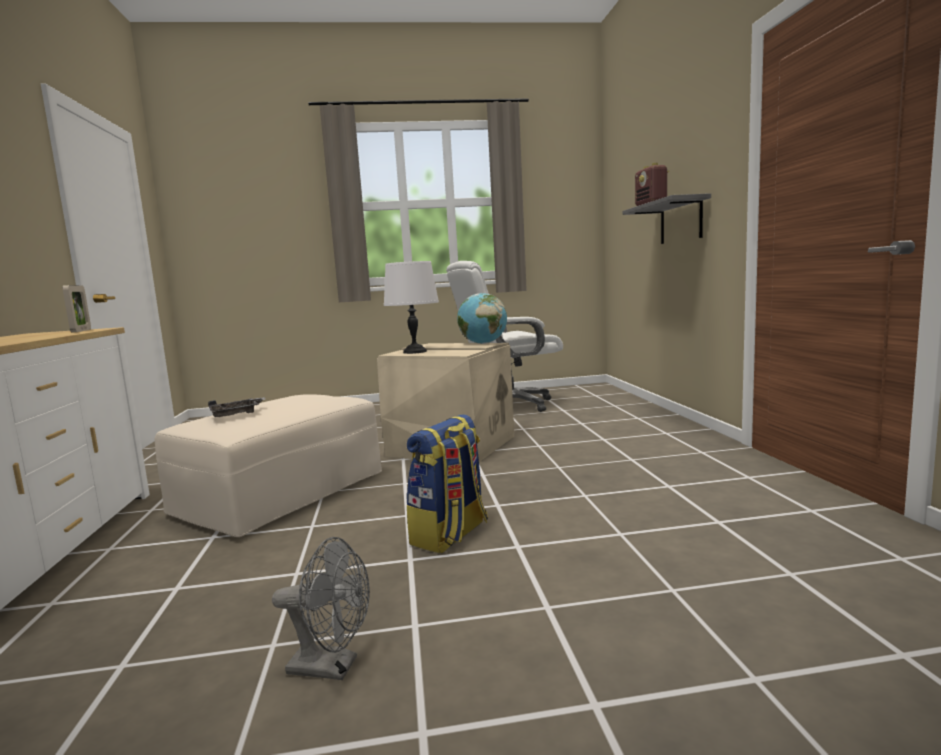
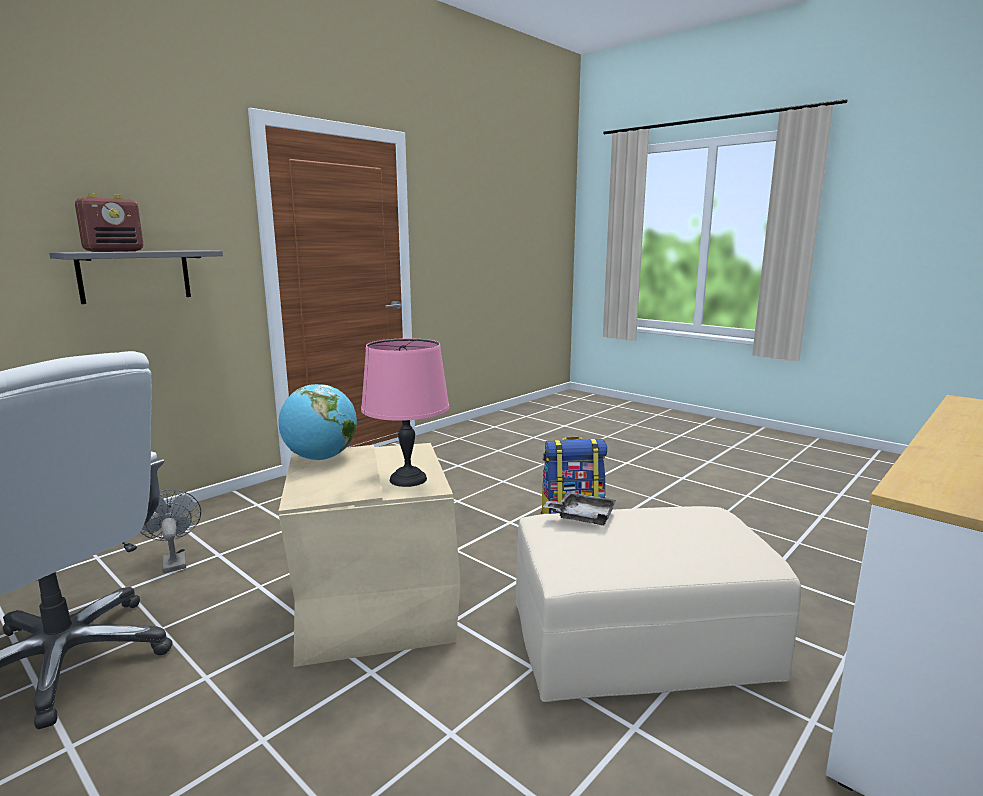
camera: 130 degrees left, 5 degrees up
(81, 331) = (931, 481): picture frame -> none
(237, 414) = (695, 529): grey tray -> grey tray (582, 516)
(333, 666) = (697, 501): grey fan -> grey fan (174, 561)
(415, 351) = (407, 479): white table lamp -> pink table lamp

